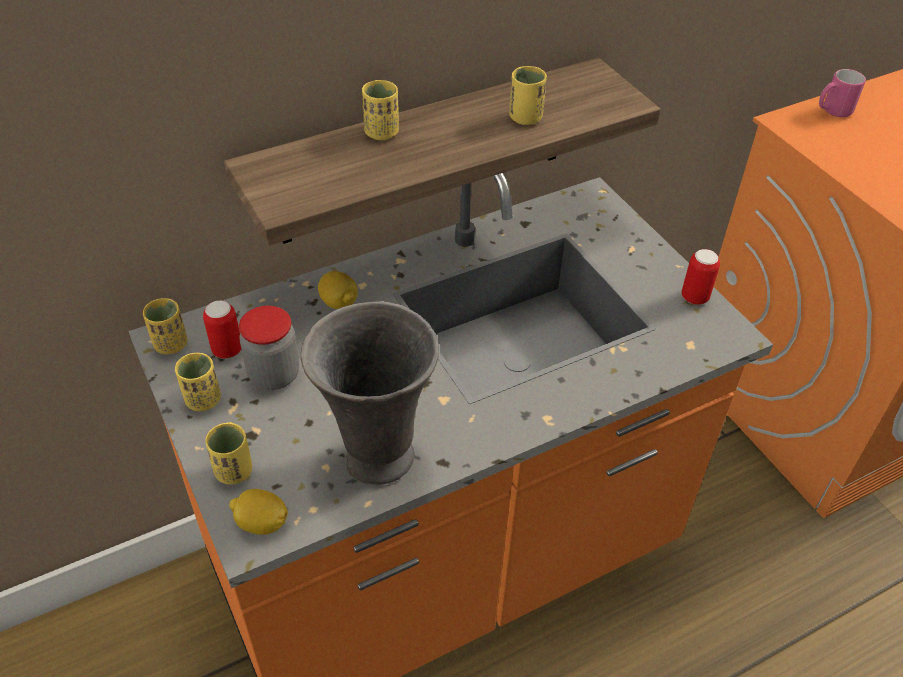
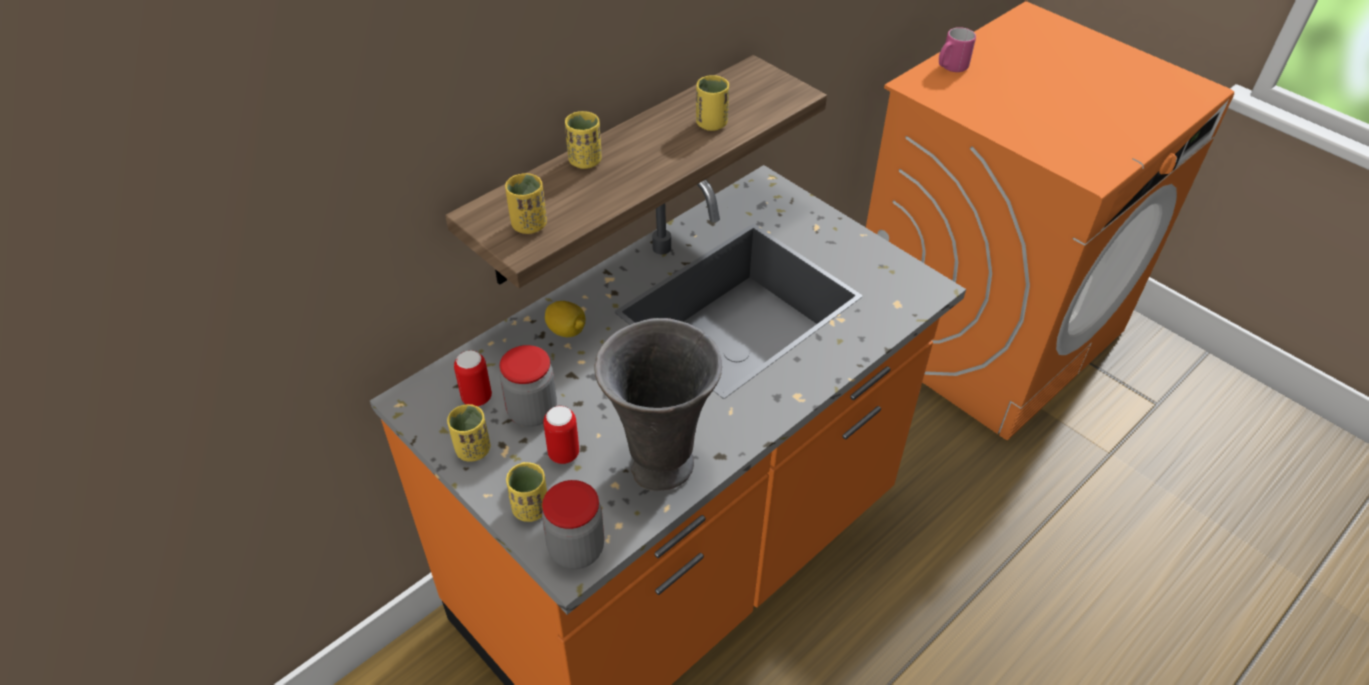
camera: 15 degrees left, 0 degrees up
(171, 344) = (418, 404): yellow cup -> yellow cup (529, 225)
(261, 523) = (576, 549): lemon -> jar
(694, 297) = (886, 261): can -> can (563, 454)

